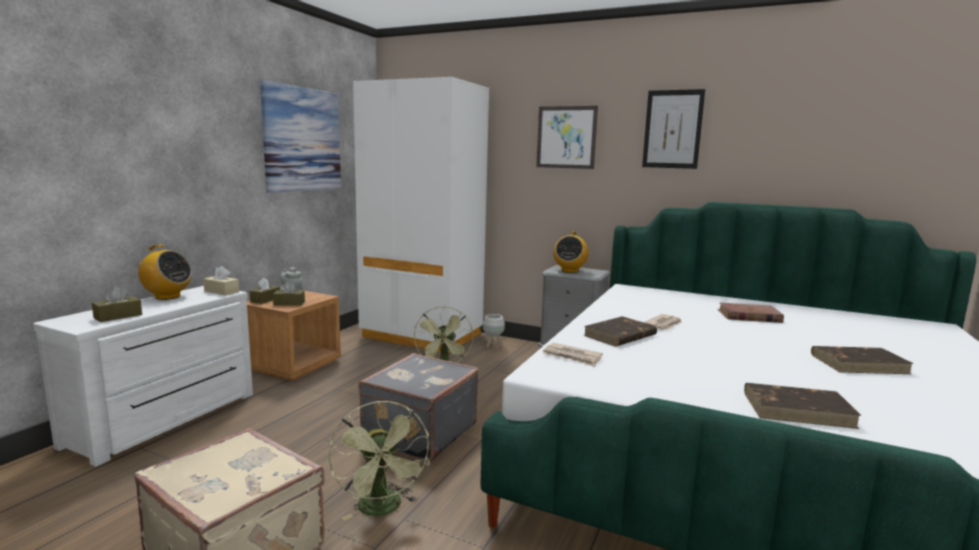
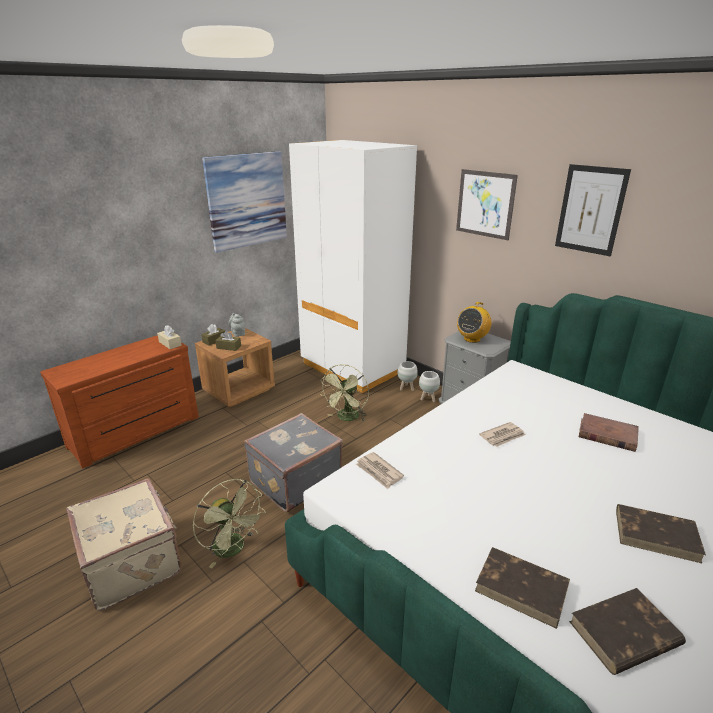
camera: 20 degrees right, 15 degrees up
(118, 316) = (89, 370): brown tissue box -> none
(167, 297) = (131, 347): radio -> none
(167, 419) = (136, 433): white dresser -> brown dresser
(383, 509) = (234, 549): green fan -> green fan turned 45 degrees counterclockwise
(521, 351) = (428, 399): none -> white planter
(619, 335) = (446, 447): brown book -> brown book (624, 634)

